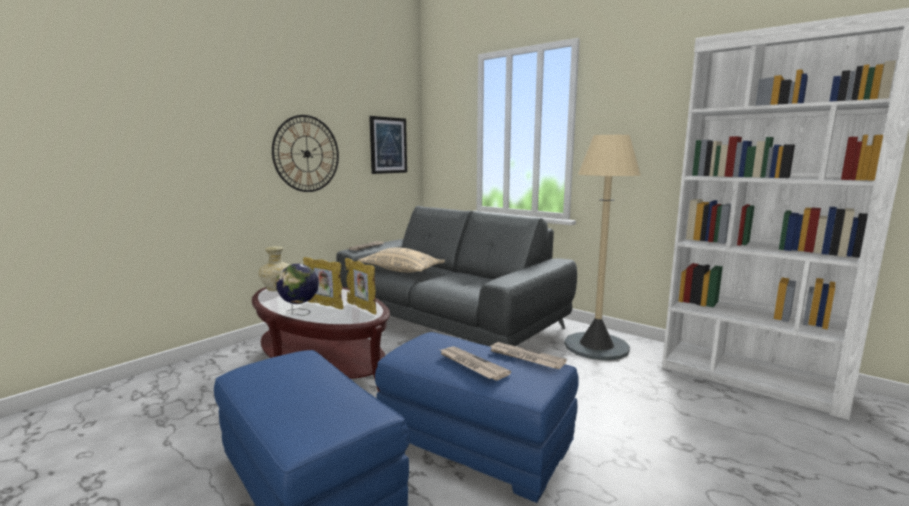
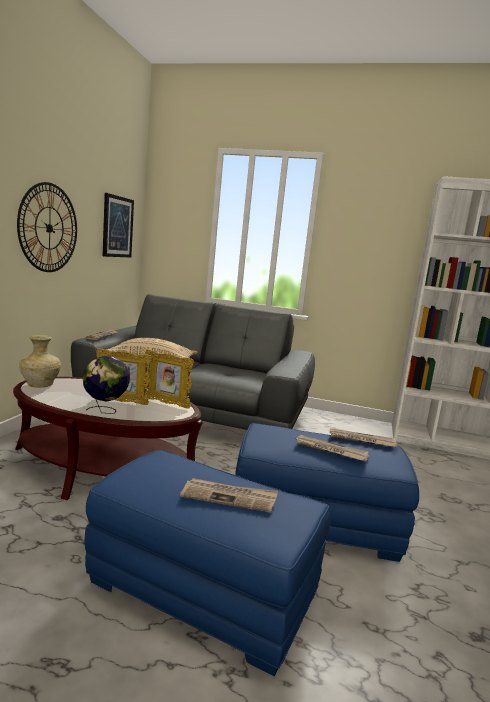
camera: 25 degrees left, 0 degrees up
(308, 397) = (229, 497): none -> newspaper
(596, 346) = (335, 427): beige floor lamp -> none

